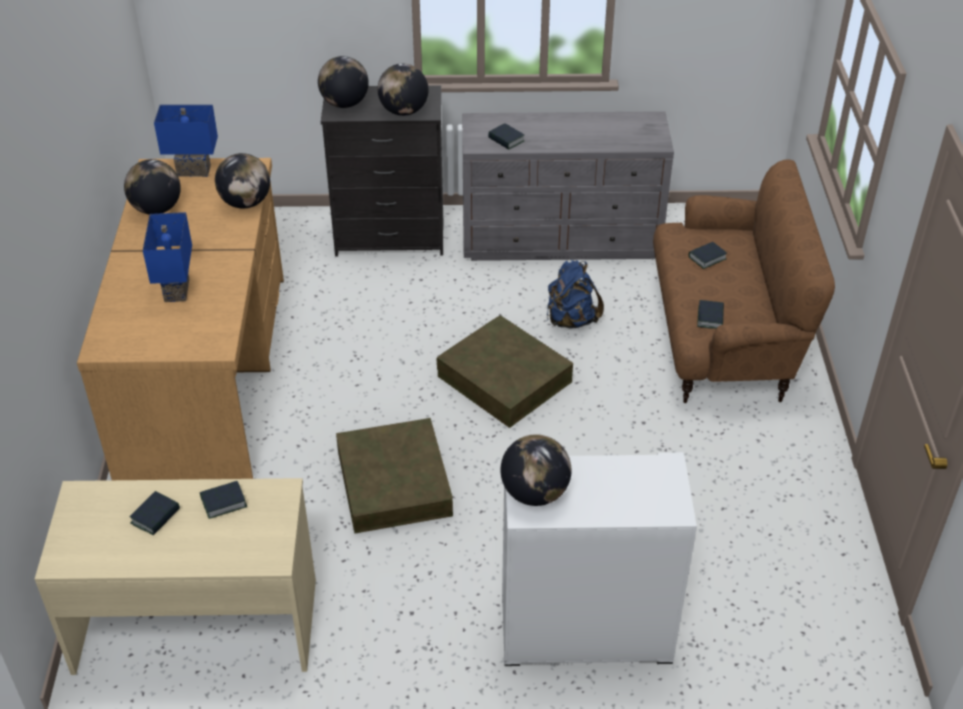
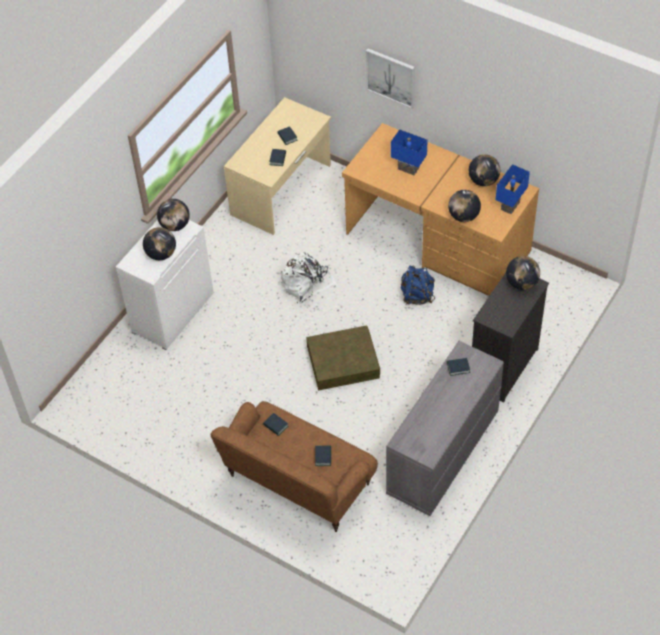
camera: 125 degrees right, 10 degrees up
(41, 255) = (391, 77): none -> picture
(394, 483) = (306, 284): brown storage box -> white backpack
(404, 111) = (494, 307): globe -> globe (161, 254)
(571, 319) = (366, 417): blue backpack -> blue backpack (417, 295)

